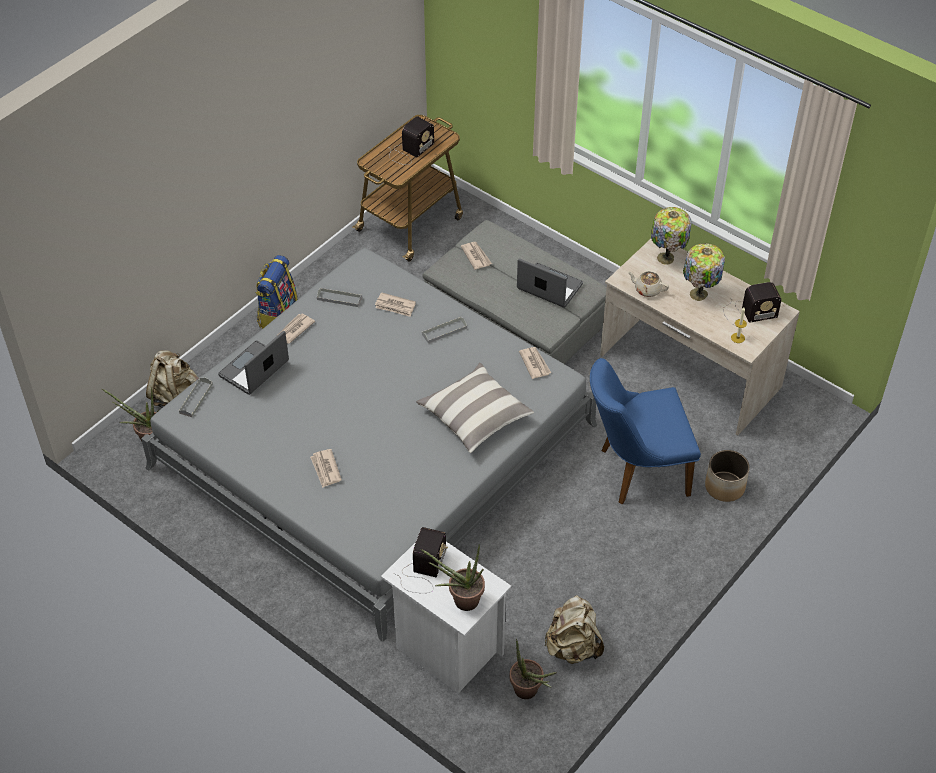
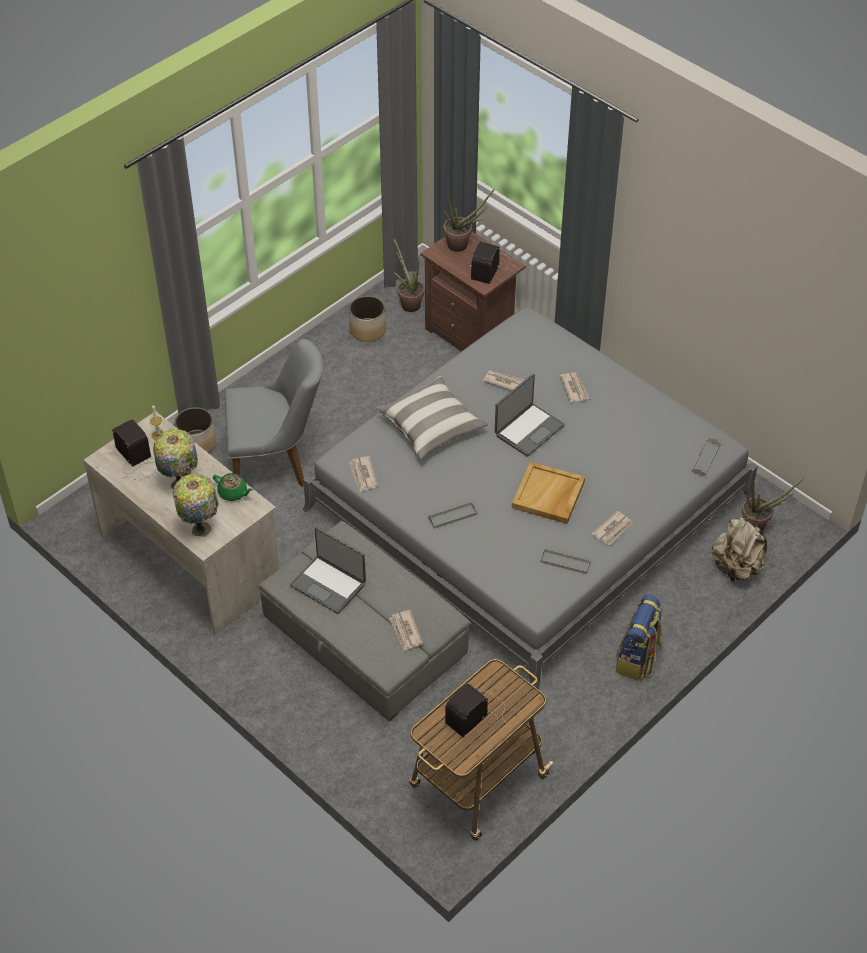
camera: 175 degrees left, 0 degrees up
(255, 369) = (650, 484): laptop -> laptop (528, 430)
(354, 354) = (548, 495): none -> beige tray
(395, 306) = (503, 549): newspaper -> newspaper (503, 381)
(446, 649) = (472, 335): white nightstand -> brown nightstand
(573, 647) = (367, 330): beige backpack -> planter
(635, 471) = (277, 462): blue chair -> grey chair
(647, 289) = (233, 493): beige teapot -> green teapot
(747, 313) = (137, 461): radio -> radio turned 60 degrees clockwise

